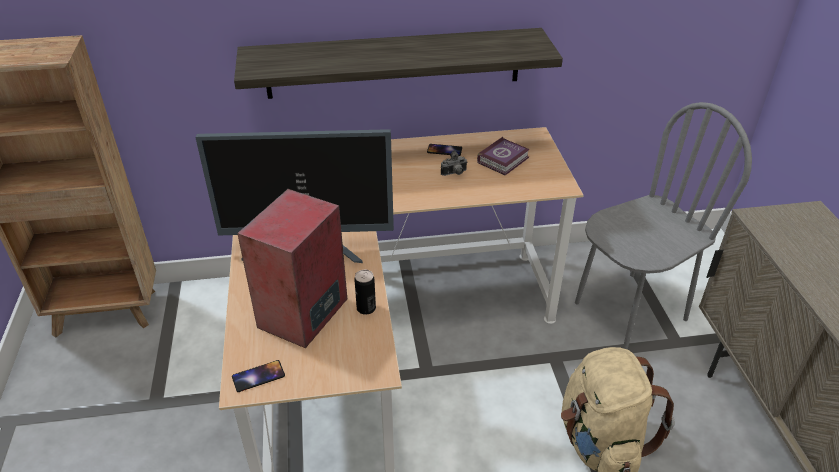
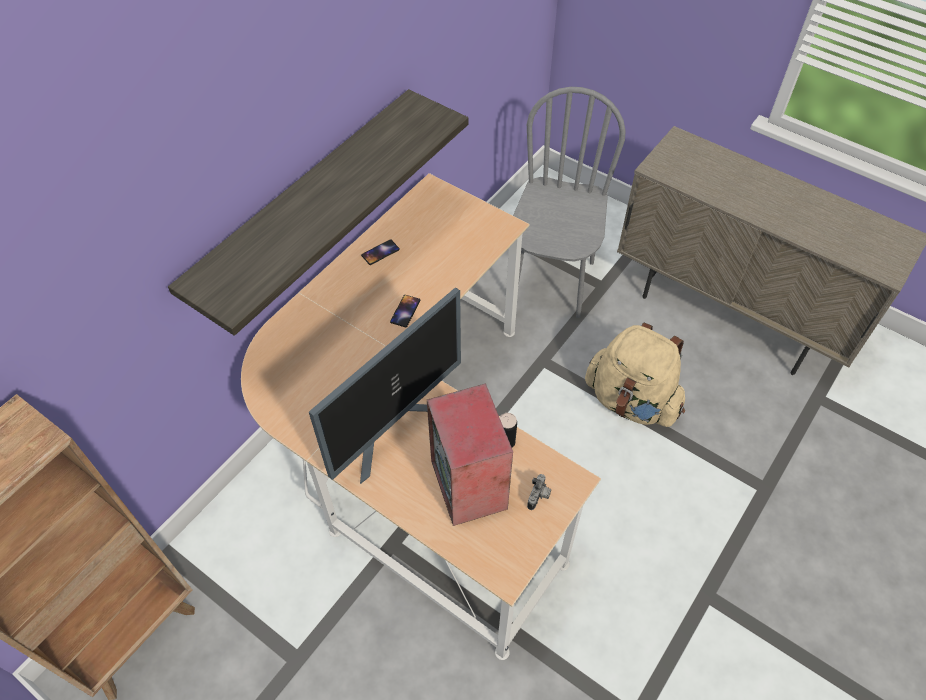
camera: 45 degrees left, 15 degrees up
(258, 376) = (506, 559): phone -> phone (405, 311)
(454, 174) = (417, 271): camera -> camera (539, 496)
(504, 160) = (438, 229): book -> none

